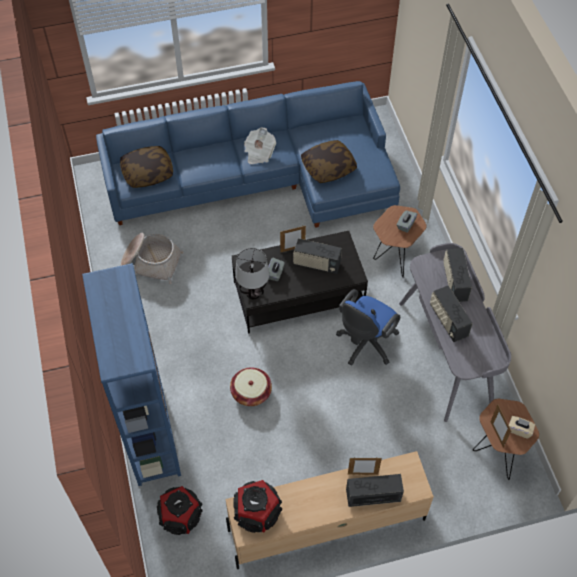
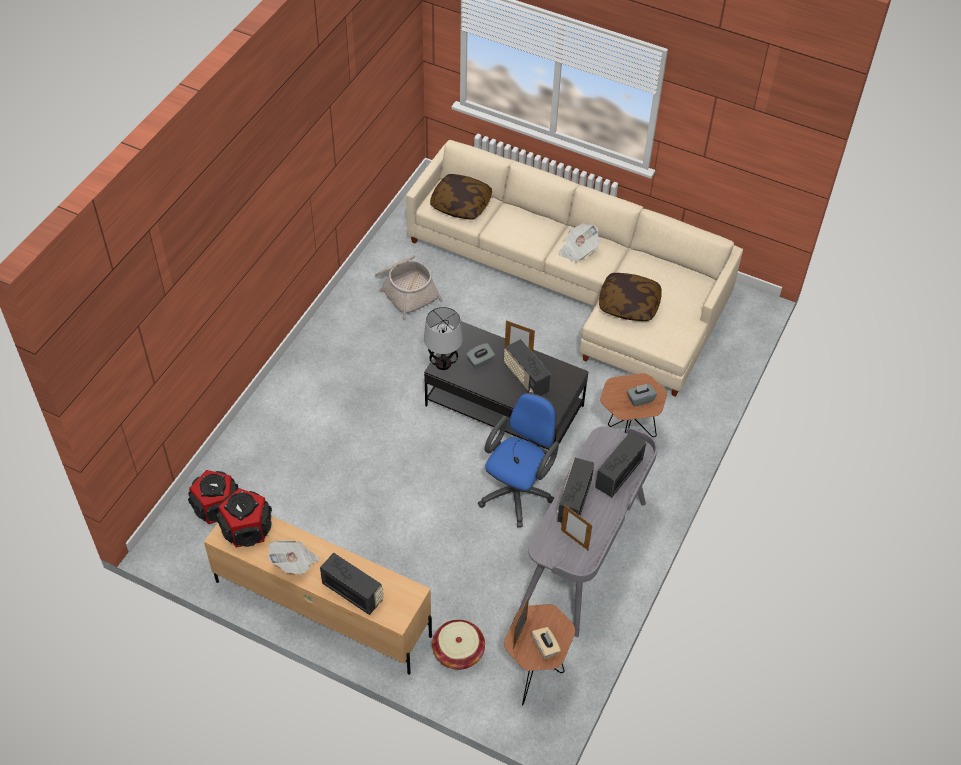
camera: 40 degrees right, 5 degrees down
(150, 433) = (261, 425): blue bookcase -> none
(251, 392) = (376, 455): basket -> basket (458, 651)
(261, 178) = (579, 284): blue sofa -> beige sofa
(314, 509) = (294, 563): none -> newspaper
(363, 474) = (363, 569): picture frame -> picture frame (574, 540)
(365, 344) = (518, 491): blue office chair -> blue office chair turned 135 degrees clockwise

